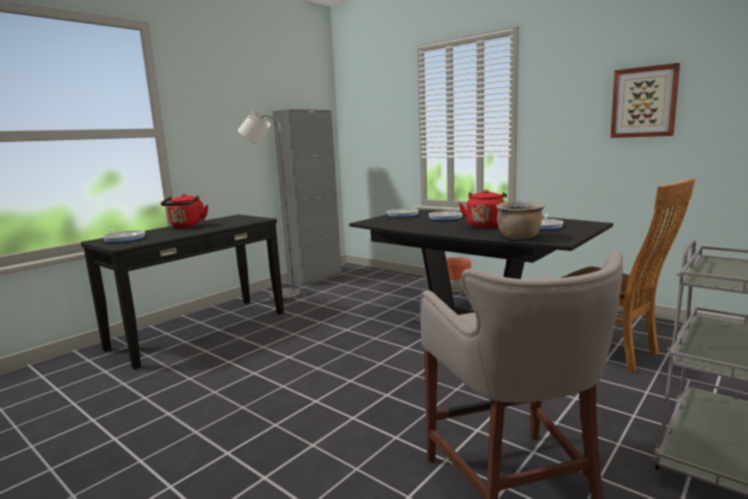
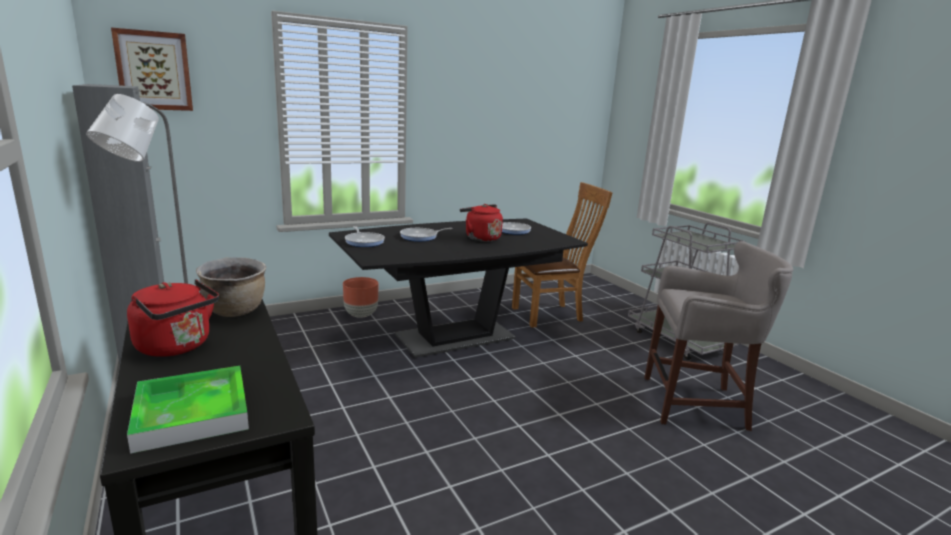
camera: 70 degrees left, 5 degrees up
(124, 239) = (192, 413): frying pan -> tray
(519, 238) = (544, 243): brown cooking pot -> brown cooking pot (236, 311)
(644, 102) = (506, 119): picture -> picture (154, 71)

